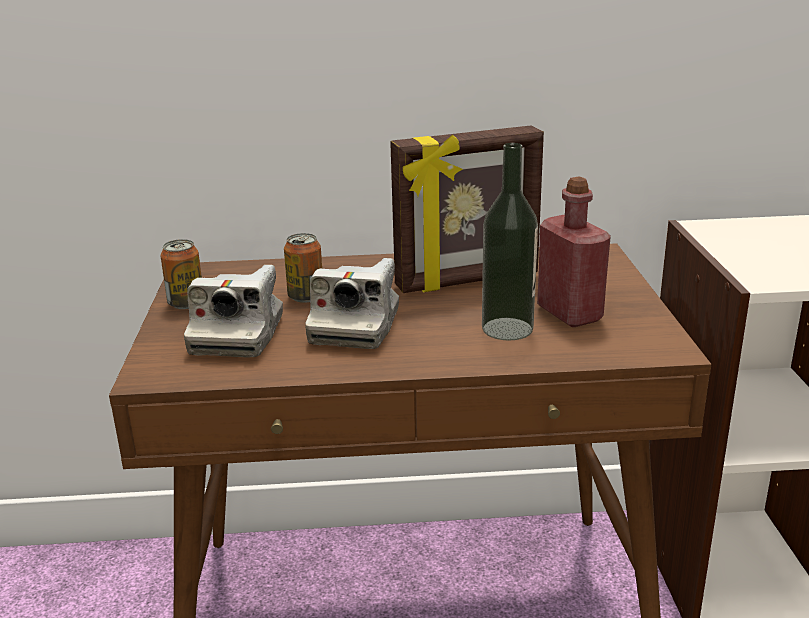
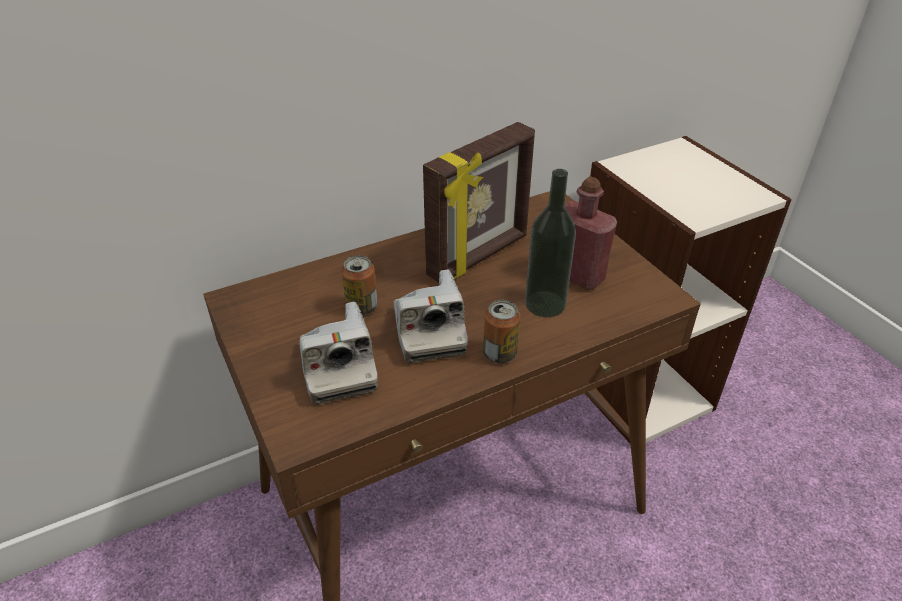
camera: 25 degrees left, 15 degrees up
(186, 303) = (260, 342): can -> can (500, 353)

